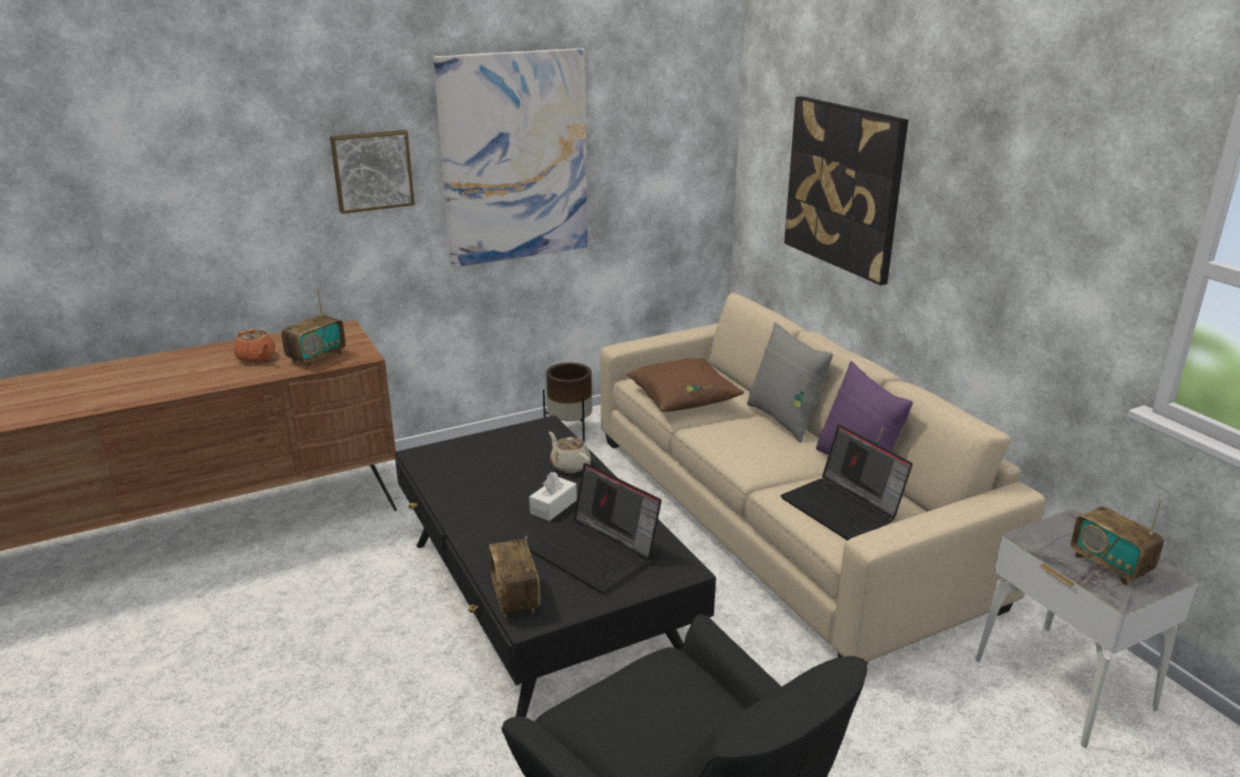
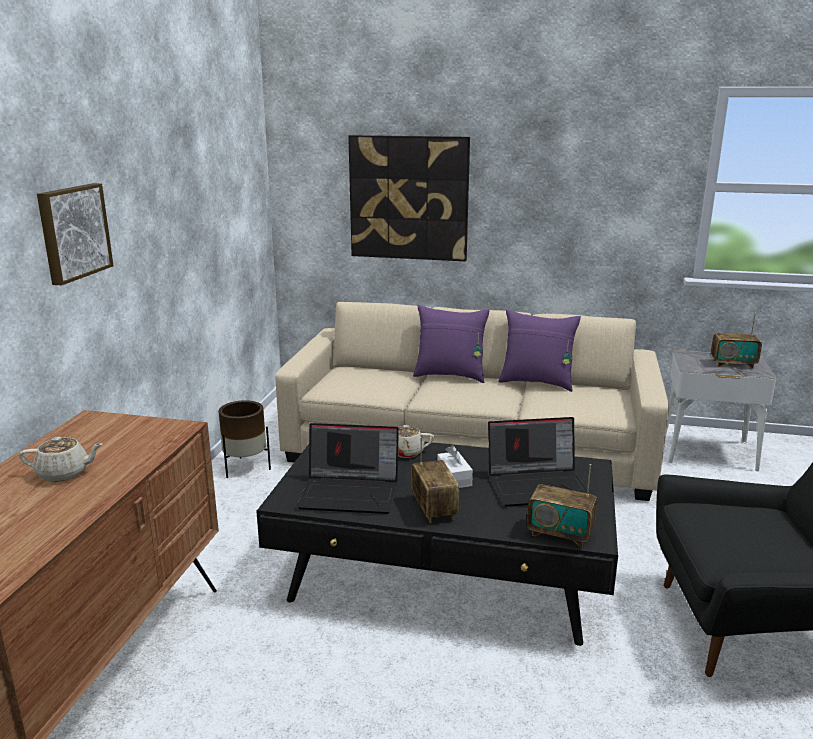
camera: 50 degrees left, 5 degrees down
(256, 358) = (64, 473): orange teapot -> beige teapot
(316, 358) = (135, 447): radio -> radio (434, 509)
(514, 158) = (165, 209): picture -> none
(683, 399) = (375, 388): brown pillow -> none
(783, 420) = (449, 376): grey pillow -> purple pillow
(843, 508) = (580, 400): laptop -> laptop (351, 493)

